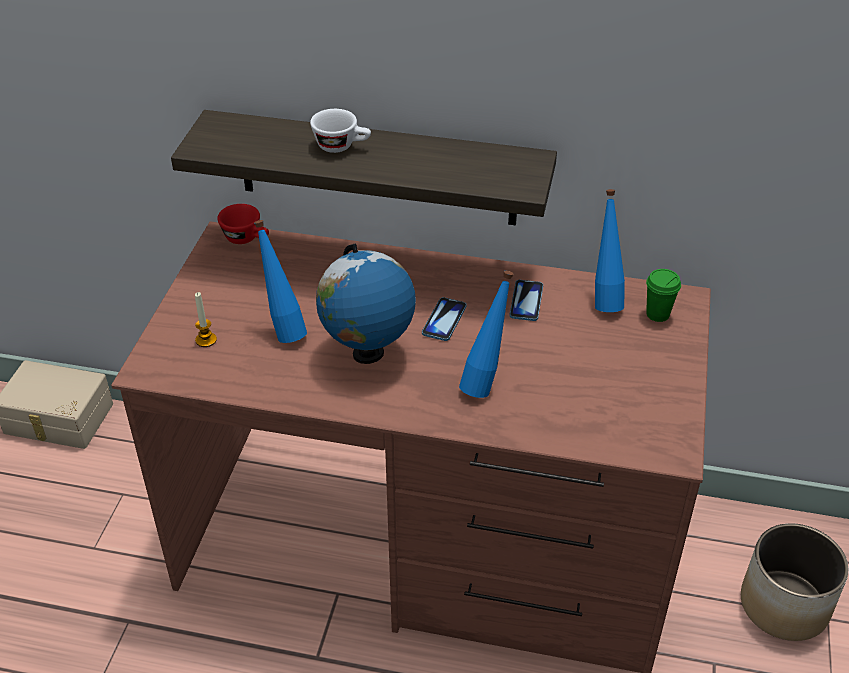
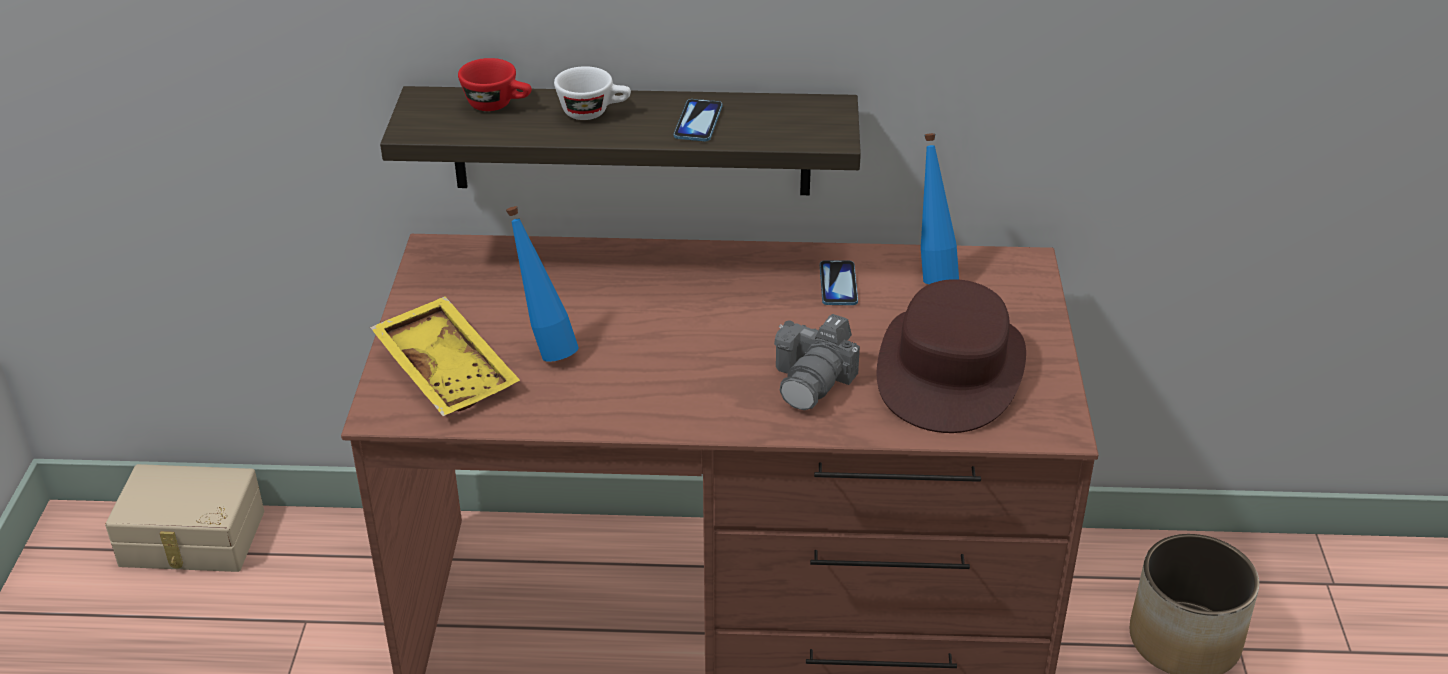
camera: 10 degrees left, 5 degrees down
(206, 340) = (449, 370): candle -> yellow tray
(247, 238) = (466, 248): red cup -> red cup (498, 104)
(367, 354) = (659, 364): globe -> none
(444, 320) = (743, 316): phone -> phone (698, 122)
(485, 383) = (814, 380): blue bottle -> camera
(598, 388) = (950, 370): none -> brown hat
(657, 314) = (999, 282): green cup -> none

